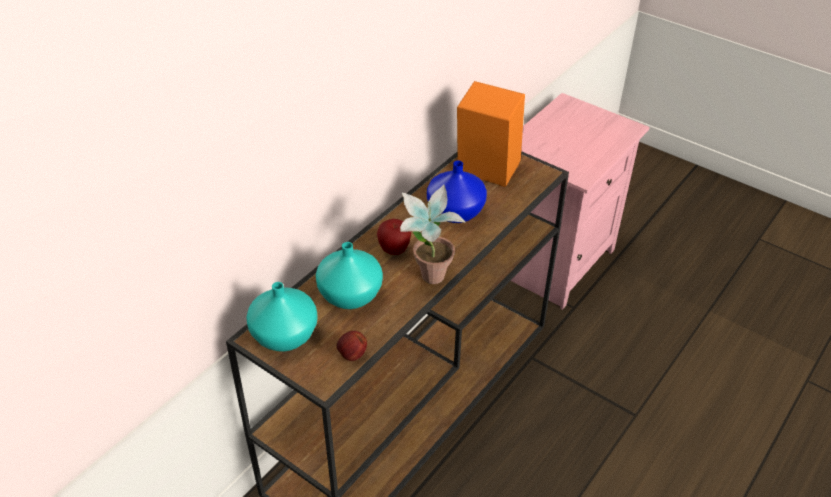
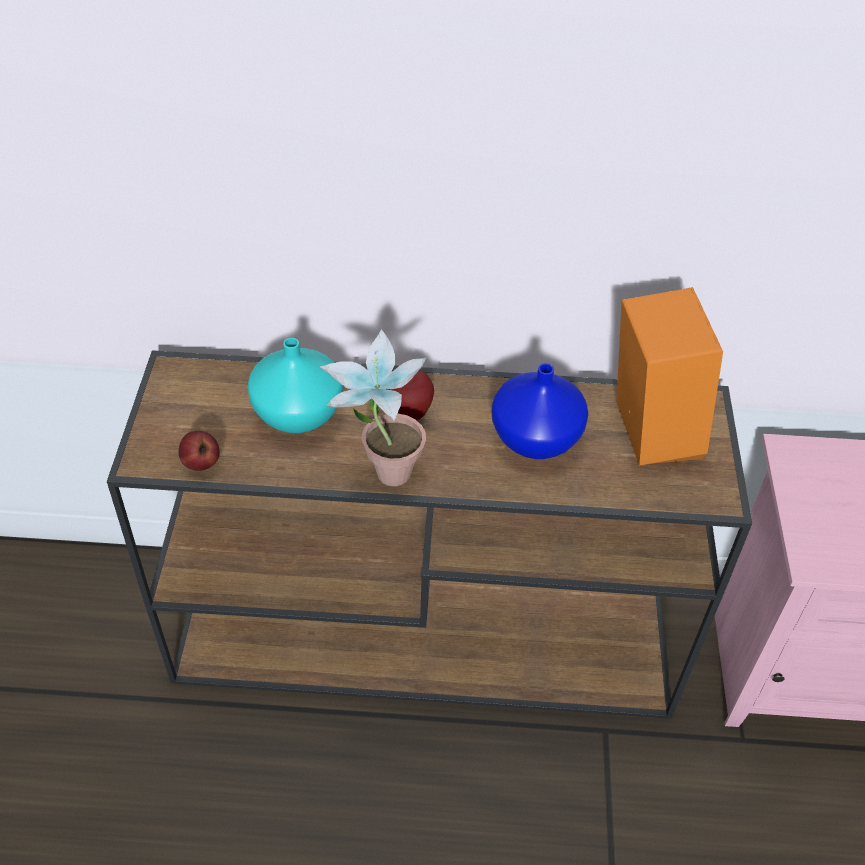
camera: 55 degrees right, 5 degrees up
(284, 334) = (193, 390): turquoise vase -> none

